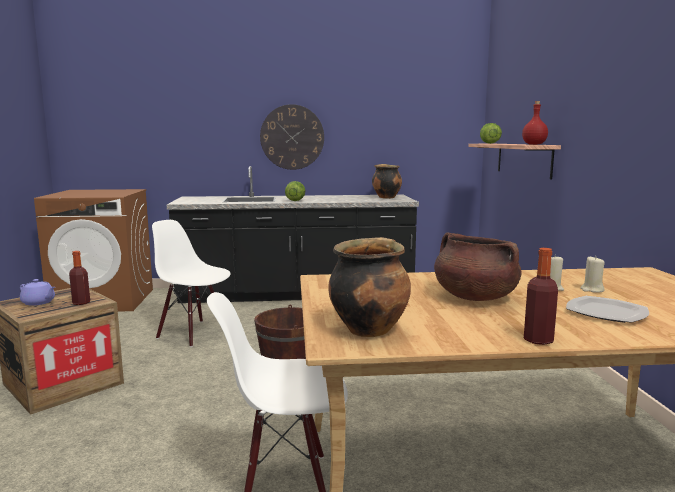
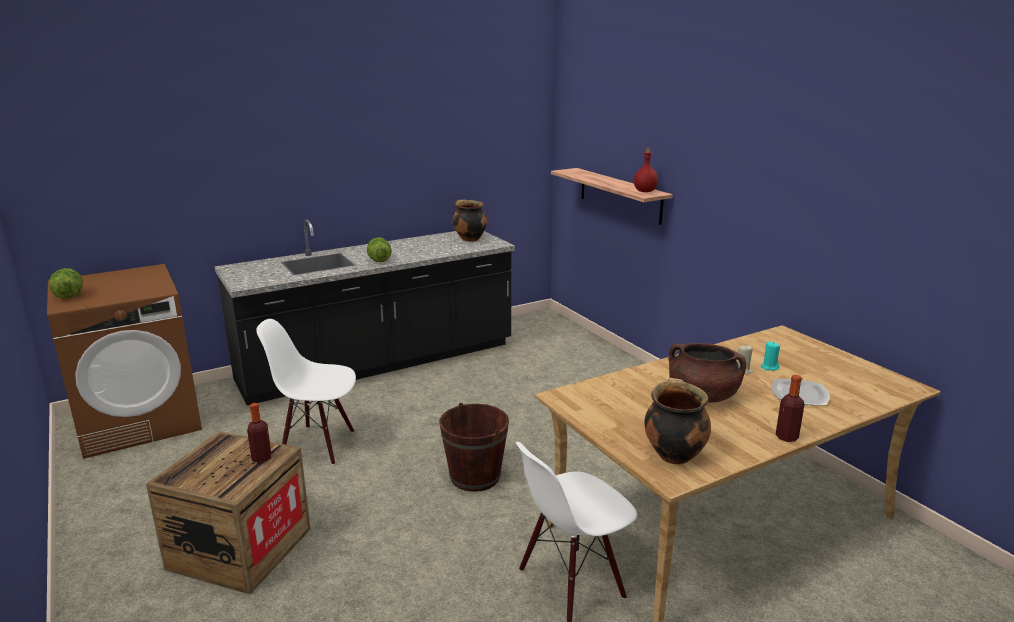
camera: 25 degrees left, 10 degrees up
(39, 302) = (209, 470): purple teapot -> none
(292, 137) = (349, 175): wall clock -> none
(489, 143) = (578, 174): lettuce -> lettuce (69, 296)
(592, 290) = (769, 367): beige candle -> turquoise candle

